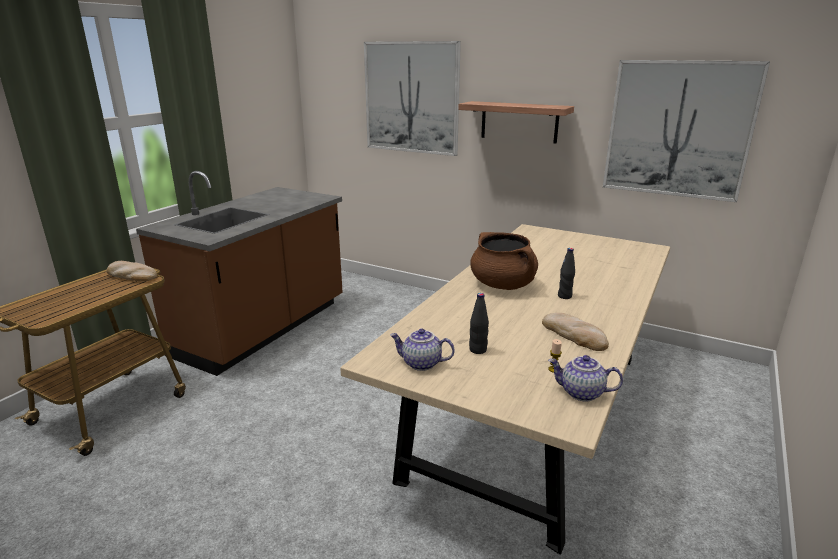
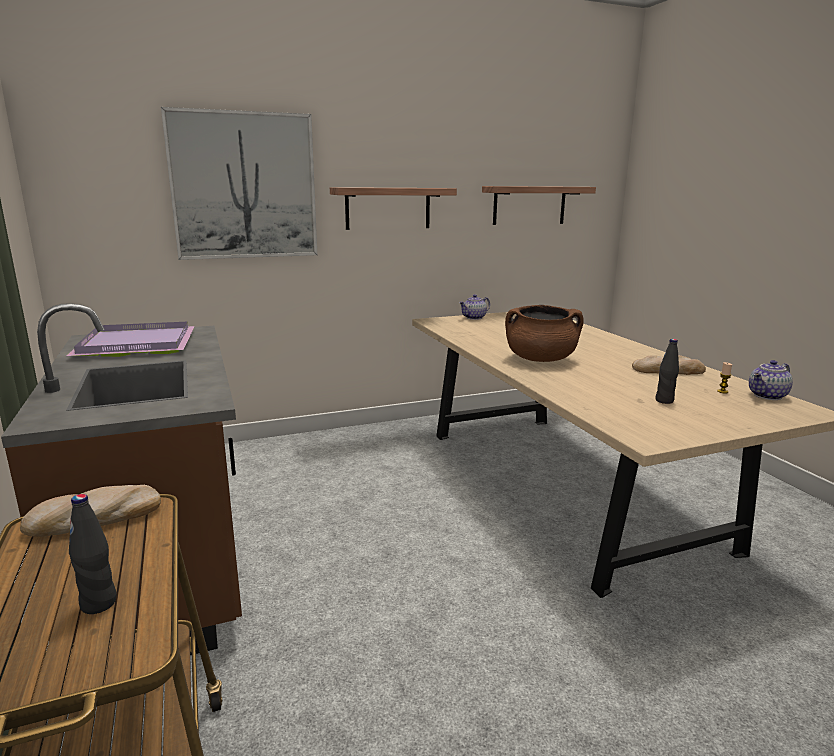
camera: 50 degrees left, 5 degrees down
(280, 198) = (135, 344): none -> purple tray
(421, 364) = (672, 424): teapot -> teapot (474, 318)
(564, 296) = (592, 353): black bottle -> black bottle (99, 603)
(678, 129) = (529, 205): picture -> shelf

